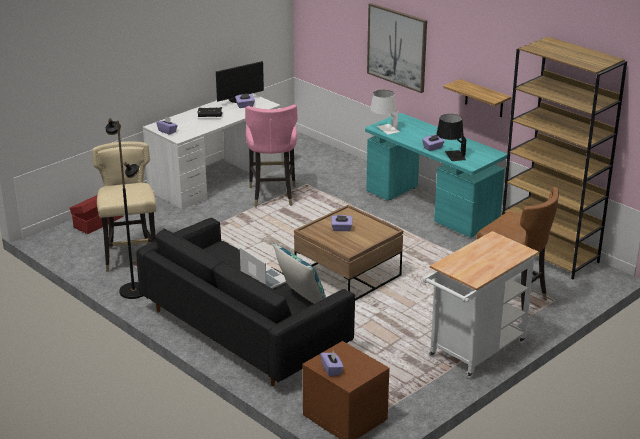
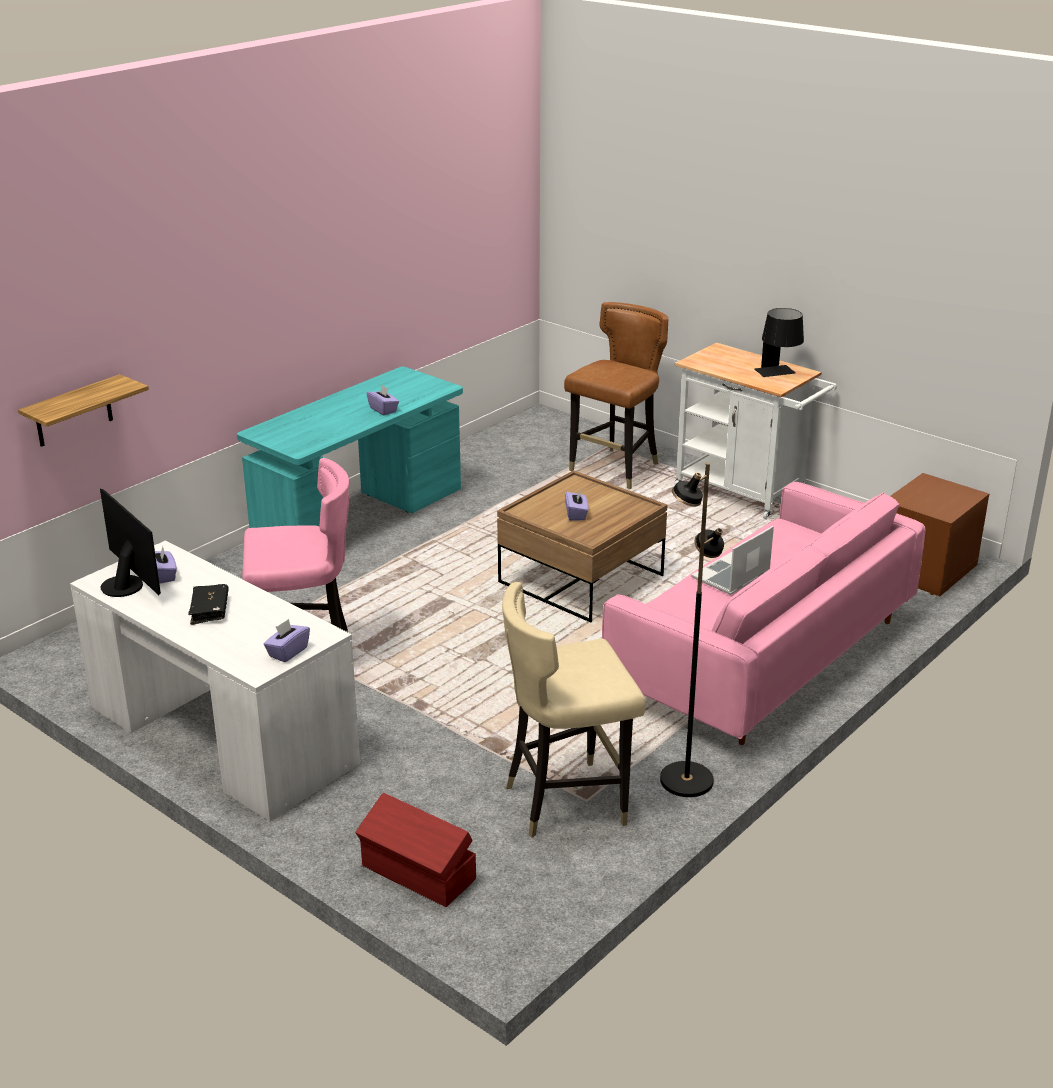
camera: 95 degrees left, 0 degrees up
(245, 329) = (761, 655): black sofa -> pink sofa
(301, 301) = (780, 545): blue pillow -> none
(332, 369) = (951, 504): purple tissue box -> none
(384, 130) = (310, 444): white table lamp -> none
(397, 47) = (200, 329): picture -> none
(450, 156) = (412, 399): black table lamp -> black table lamp (778, 373)
(484, 99) = (351, 314): shelf -> shelf (73, 412)
(549, 254) = (494, 444): brown bookcase -> none

